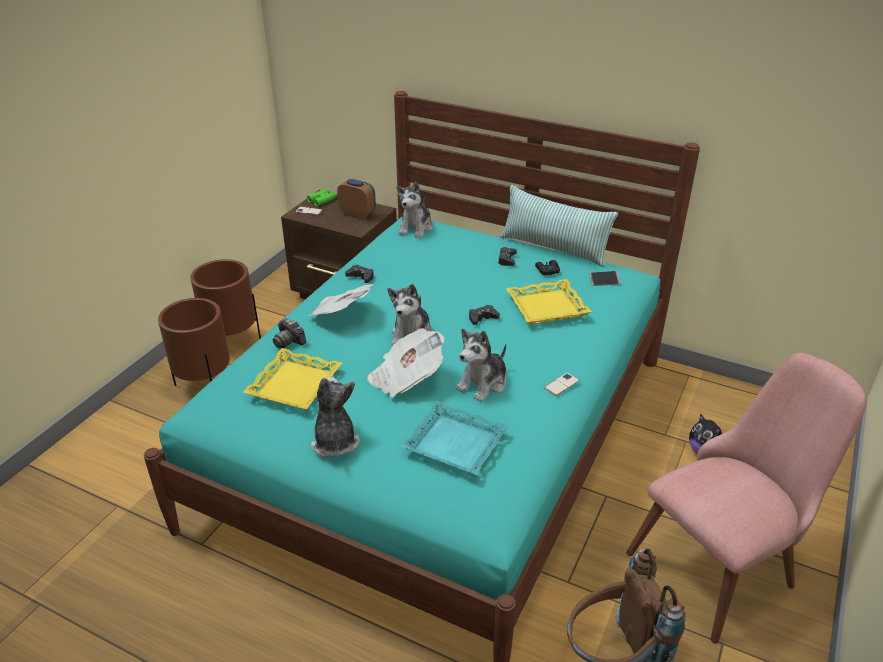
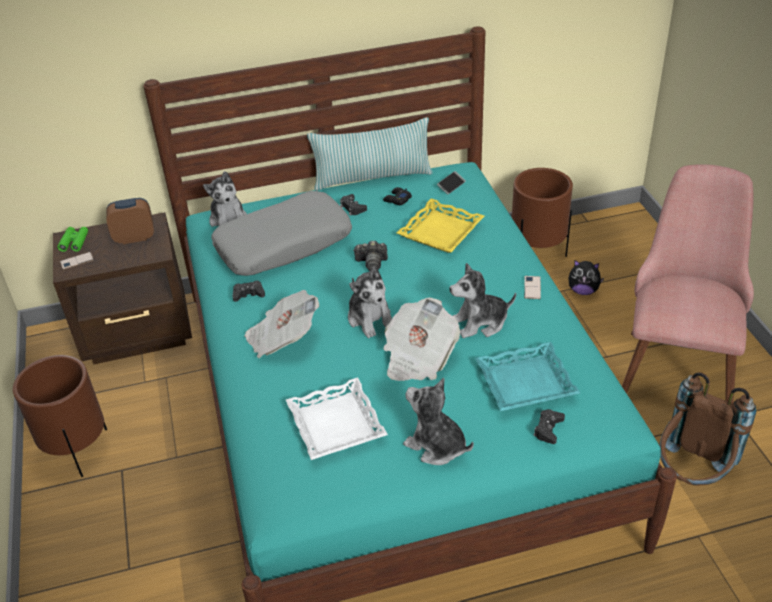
camera: 40 degrees left, 5 degrees up
(205, 385) = (108, 509): brown planter -> brown planter (537, 252)
(289, 341) = (271, 391): camera -> camera (371, 263)
(294, 384) = (335, 424): yellow tray -> white tray
(426, 259) = (283, 244): none -> grey pillow
(482, 318) = (405, 270): black game controller -> black game controller (548, 429)
(483, 383) = (480, 323): plush toy -> plush toy turned 75 degrees clockwise

